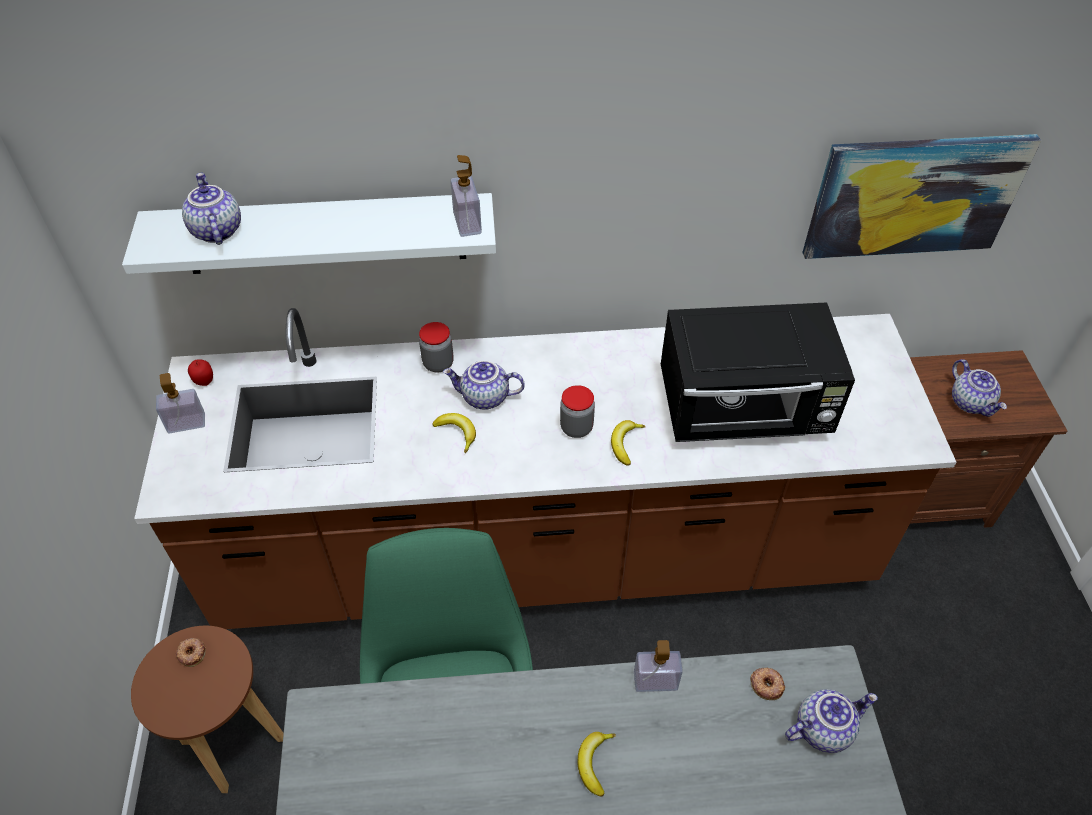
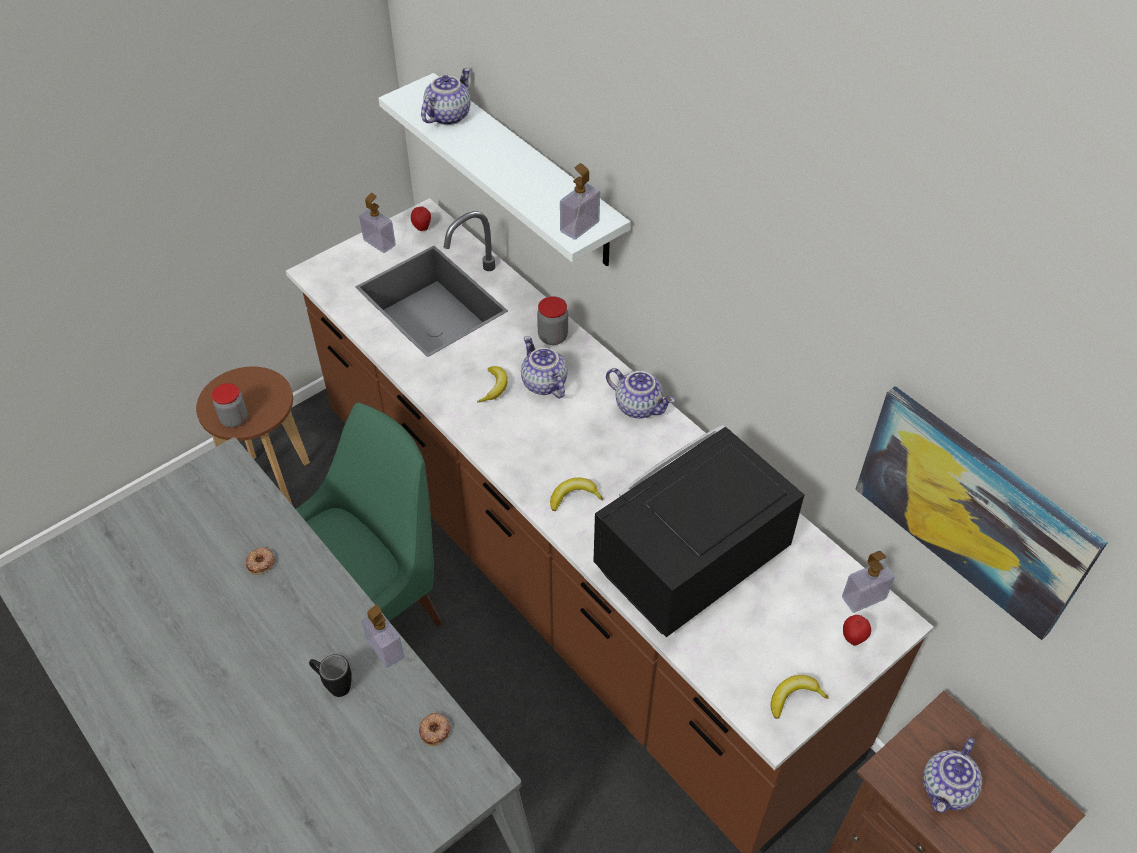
camera: 55 degrees right, 0 degrees up
(192, 653) = (262, 388): donut -> donut (261, 562)
(576, 428) = (563, 456): jar -> jar (234, 419)
(594, 763) = (290, 644): banana -> banana (794, 697)
(666, 746) = (333, 684): none -> black mug
(744, 409) = (688, 563): black microwave -> black microwave turned 90 degrees clockwise
(823, 727) = (422, 791): teapot -> teapot (639, 406)
(843, 333) = (863, 598): none -> soap dispenser
(874, 358) = (853, 638): none -> apple

